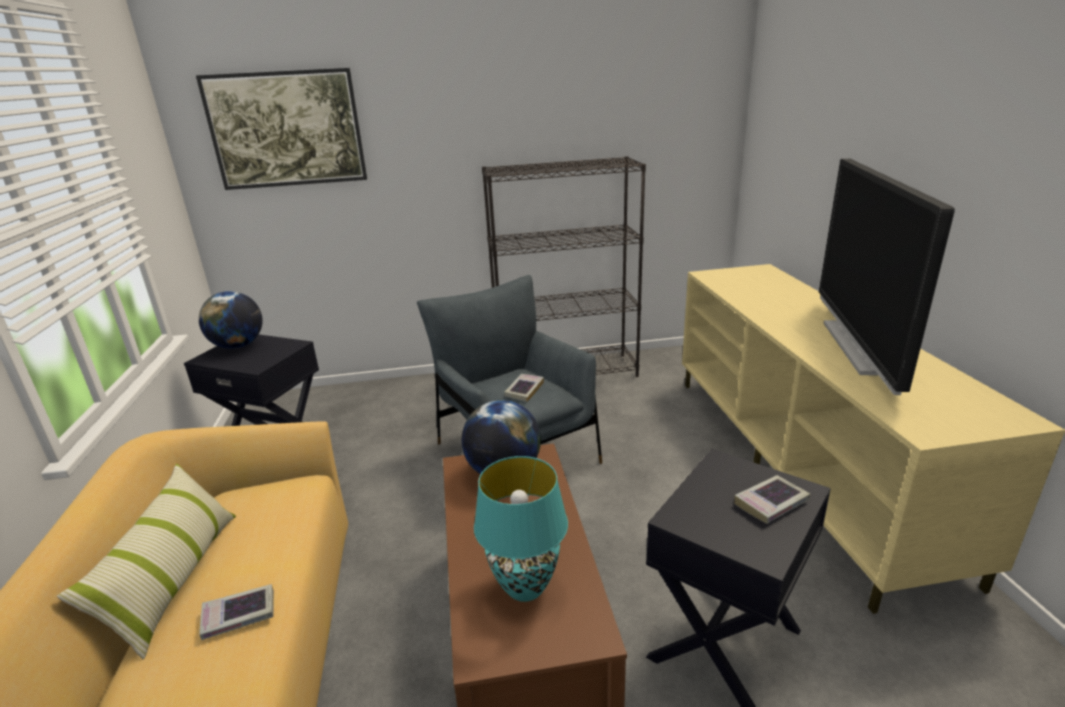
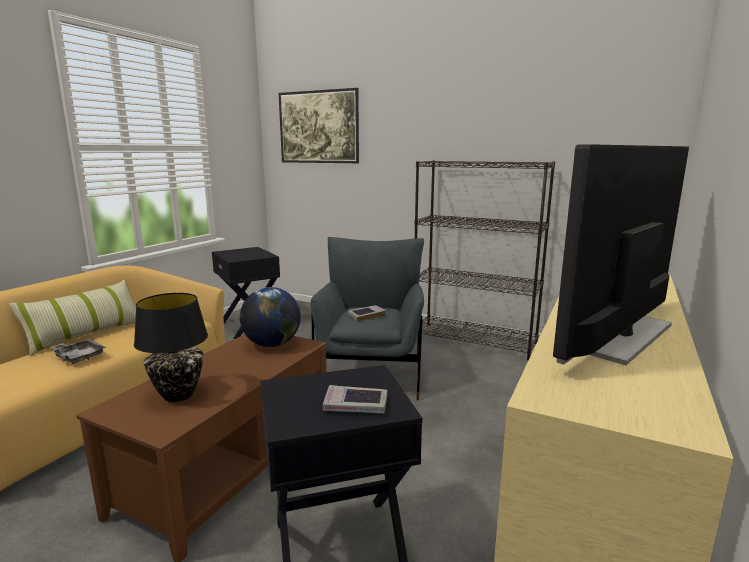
camera: 35 degrees right, 10 degrees down
(238, 346) = (244, 251): globe -> none
(239, 615) = (79, 357): book -> grey tray
(526, 587) = (179, 395): turquoise table lamp -> black table lamp

